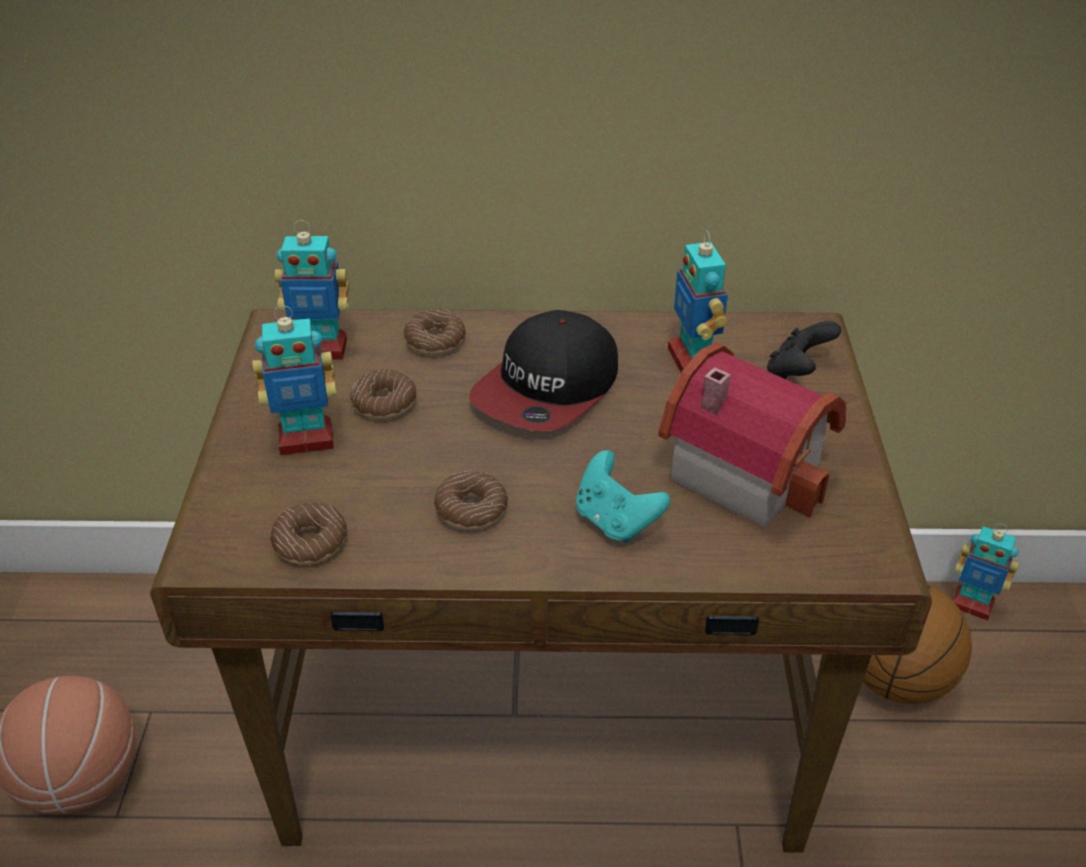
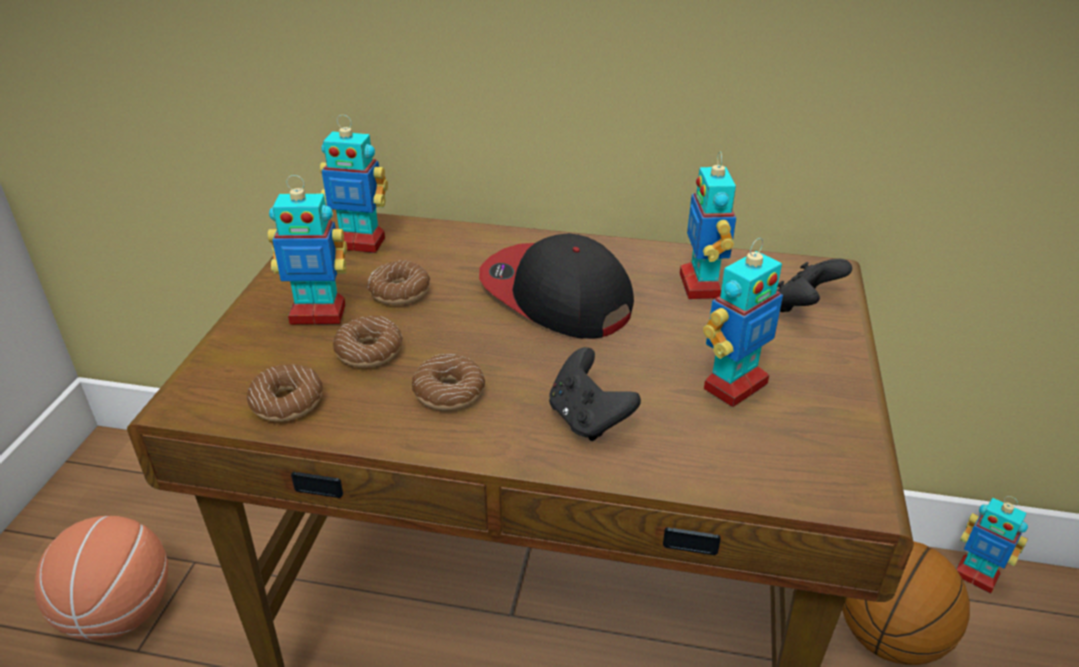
camera: 10 degrees right, 5 degrees down
(435, 341) = (463, 246): donut -> donut (369, 351)
(548, 388) = (555, 295): cap -> cap turned 90 degrees clockwise
(615, 520) = (588, 419): turquoise game controller -> black game controller
(746, 467) = (734, 385): toy house -> toy robot

